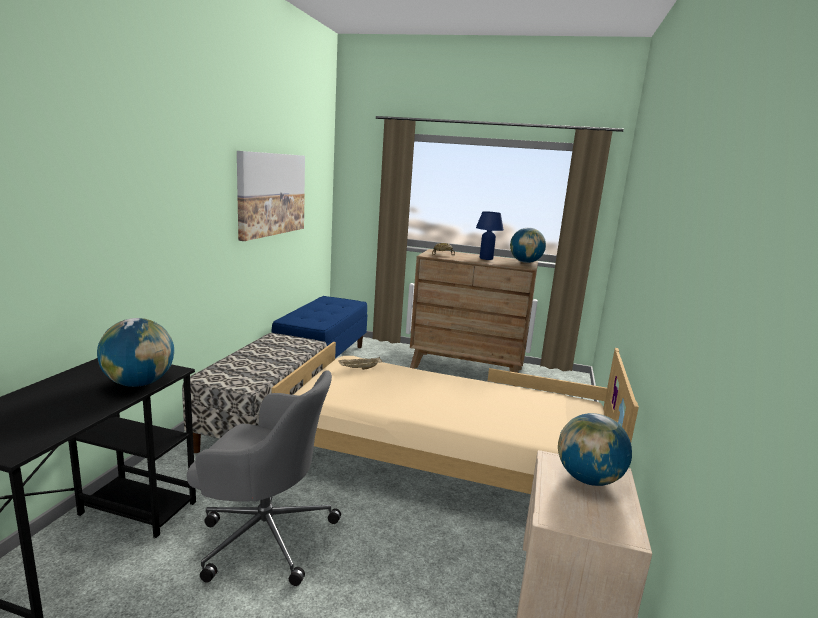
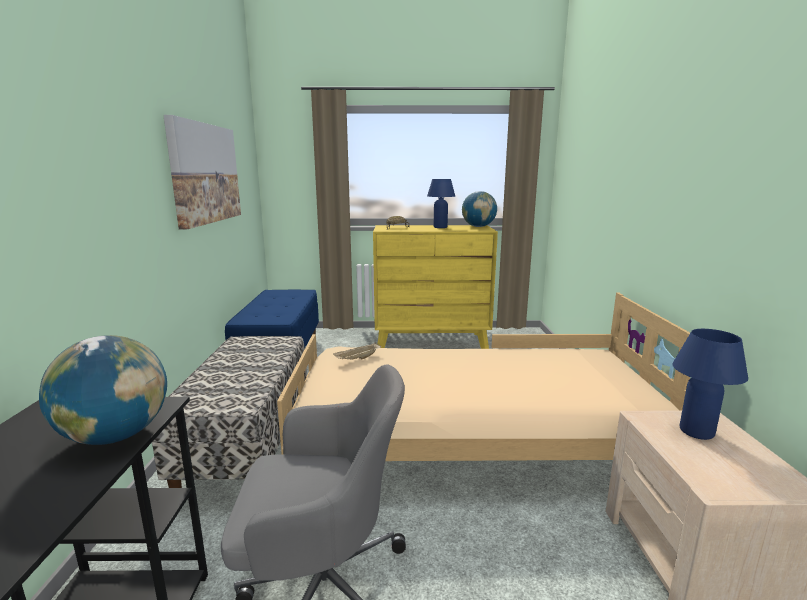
camera: 15 degrees left, 0 degrees up
(466, 368) = (431, 342): brown dresser -> yellow dresser
(588, 479) = (696, 432): globe -> blue table lamp

